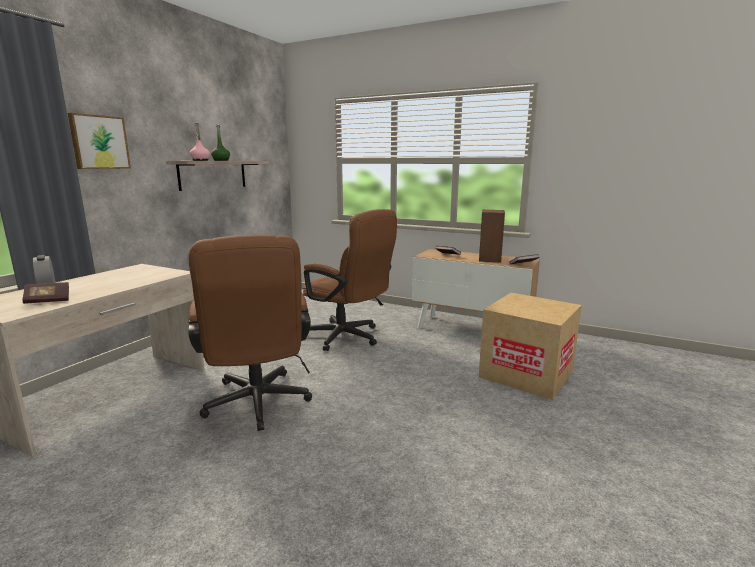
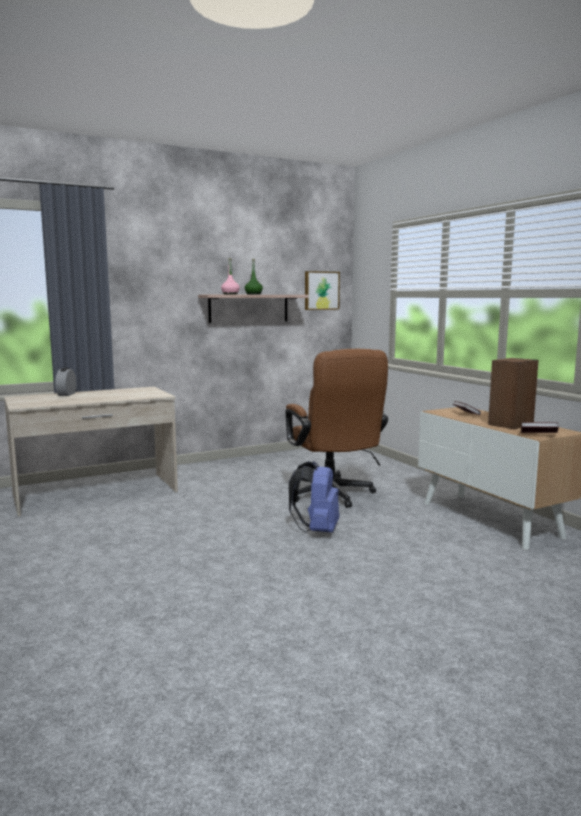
camera: 35 degrees right, 5 degrees down
(48, 300) = (52, 401): book -> none
(99, 142) = (136, 279): picture -> picture (321, 290)
(257, 406) = (179, 527): brown office chair -> none
(379, 372) = (317, 530): none -> blue backpack
(526, 374) = (482, 576): cardboard box -> none

